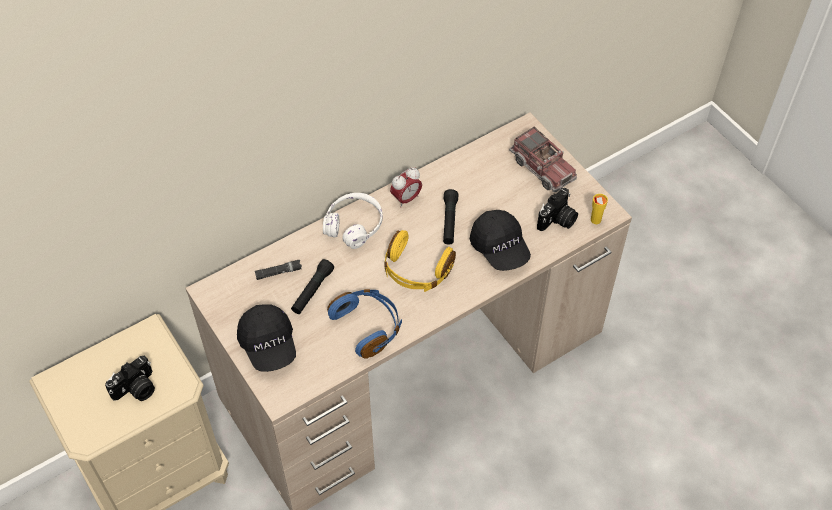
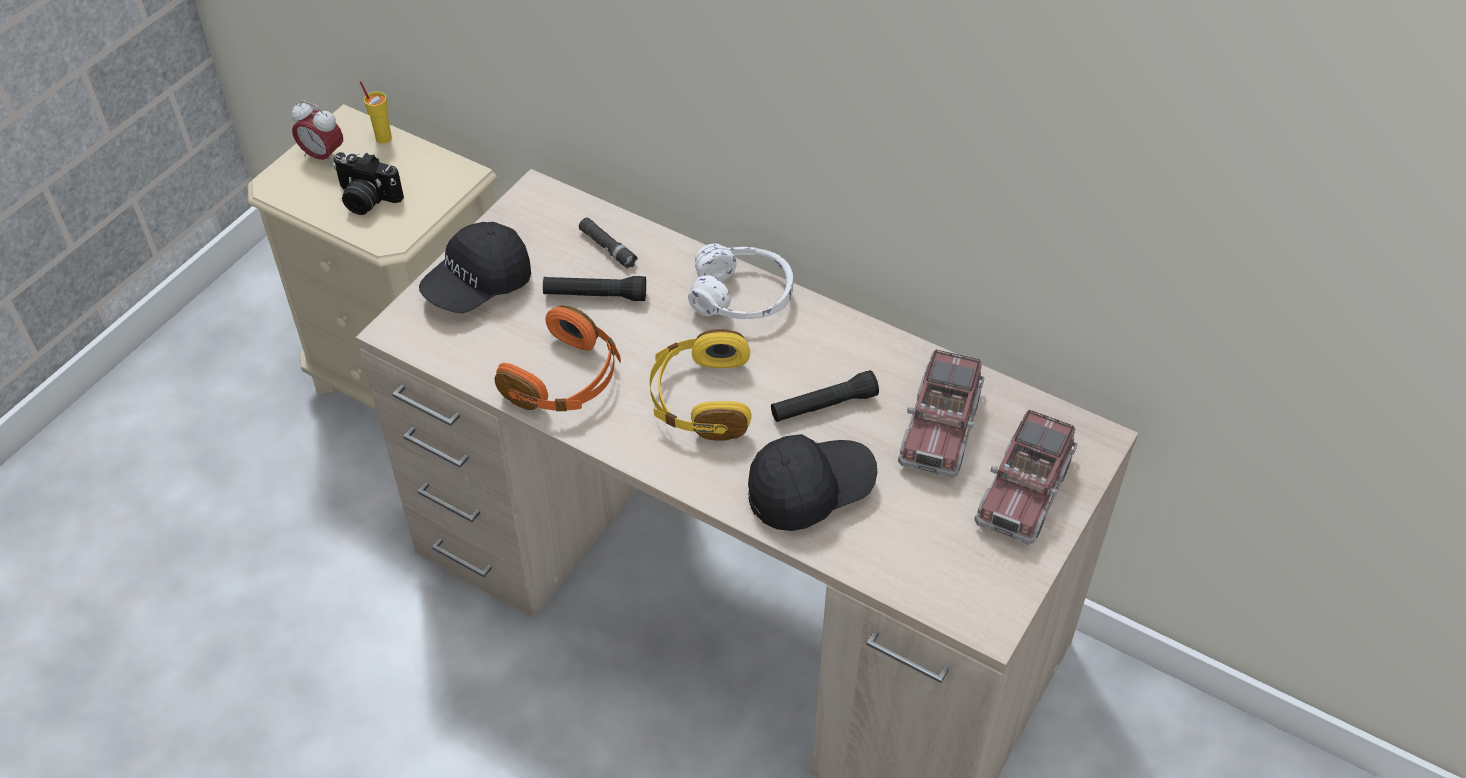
camera: 65 degrees right, 5 degrees down
(368, 326) = (565, 380): blue headphones -> orange headphones
(406, 199) = (833, 337): alarm clock -> alarm clock (323, 156)
(489, 182) = (940, 428): none -> toy truck
(500, 248) = (809, 491): black cap -> black cap turned 150 degrees counterclockwise
(557, 220) = (921, 552): camera -> none
(595, 220) = (959, 608): yellow cup -> yellow cup (383, 138)

